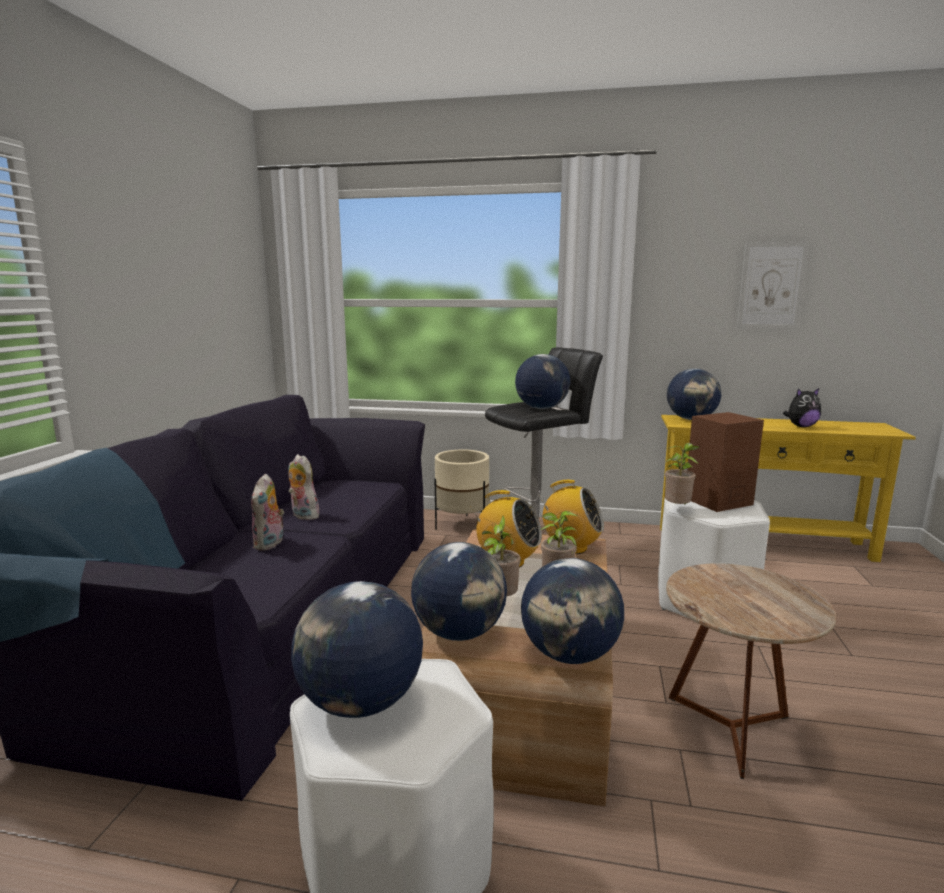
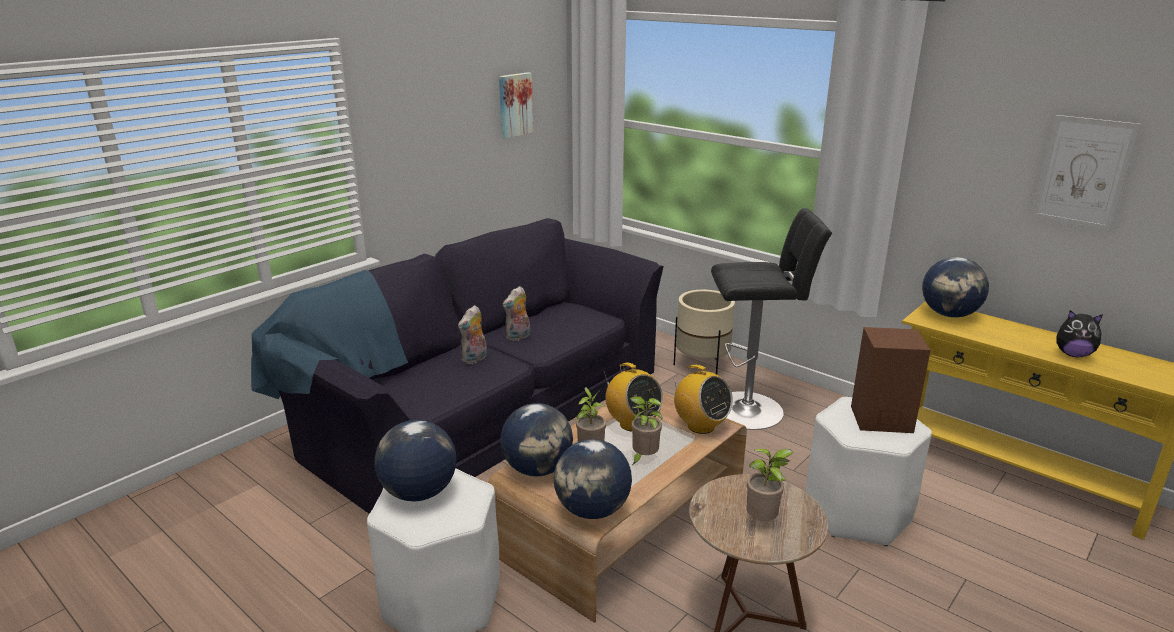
camera: 30 degrees right, 10 degrees up
(223, 282) = (514, 105): none -> picture
(303, 516) = (518, 337): plush toy -> plush toy turned 120 degrees counterclockwise
(541, 408) = (764, 275): globe -> none
(678, 509) = (825, 416): potted plant -> potted plant (763, 521)

